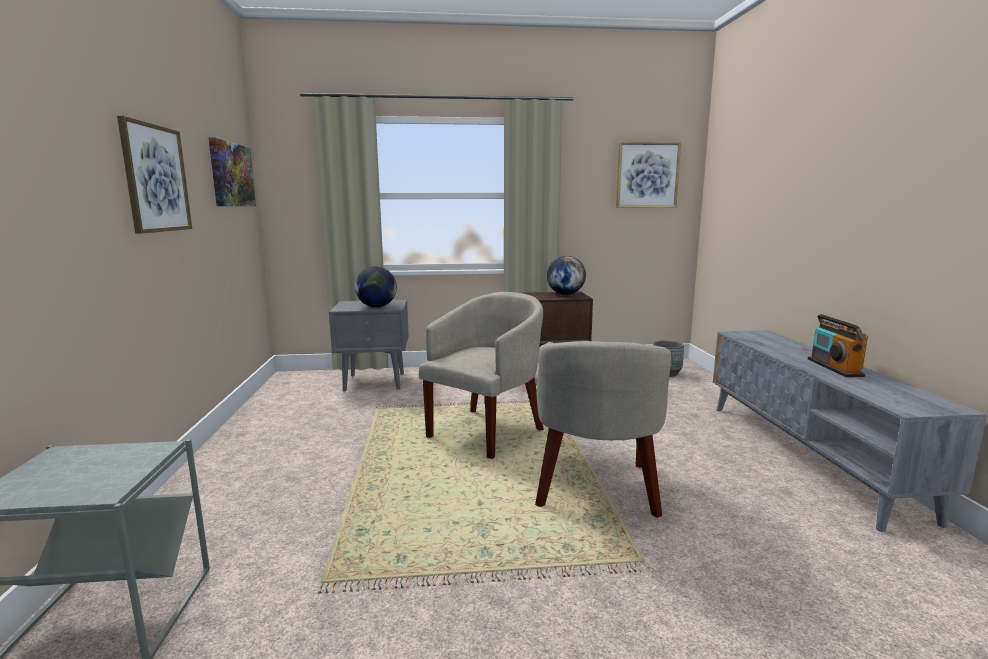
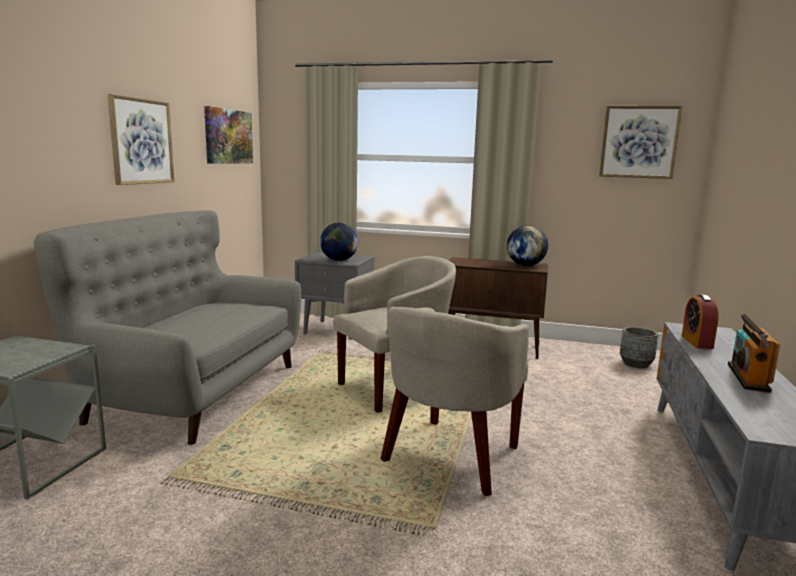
camera: 20 degrees right, 0 degrees up
(267, 474) = (194, 390): none -> grey sofa
(762, 344) = (697, 342): none -> alarm clock

